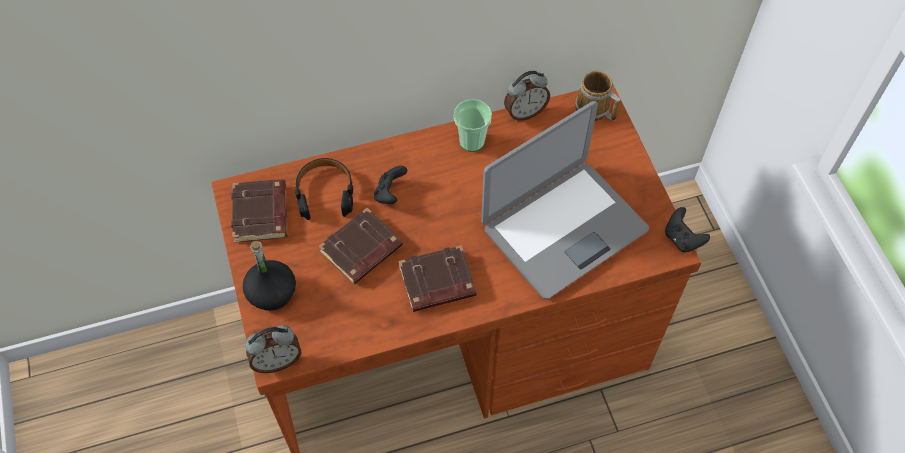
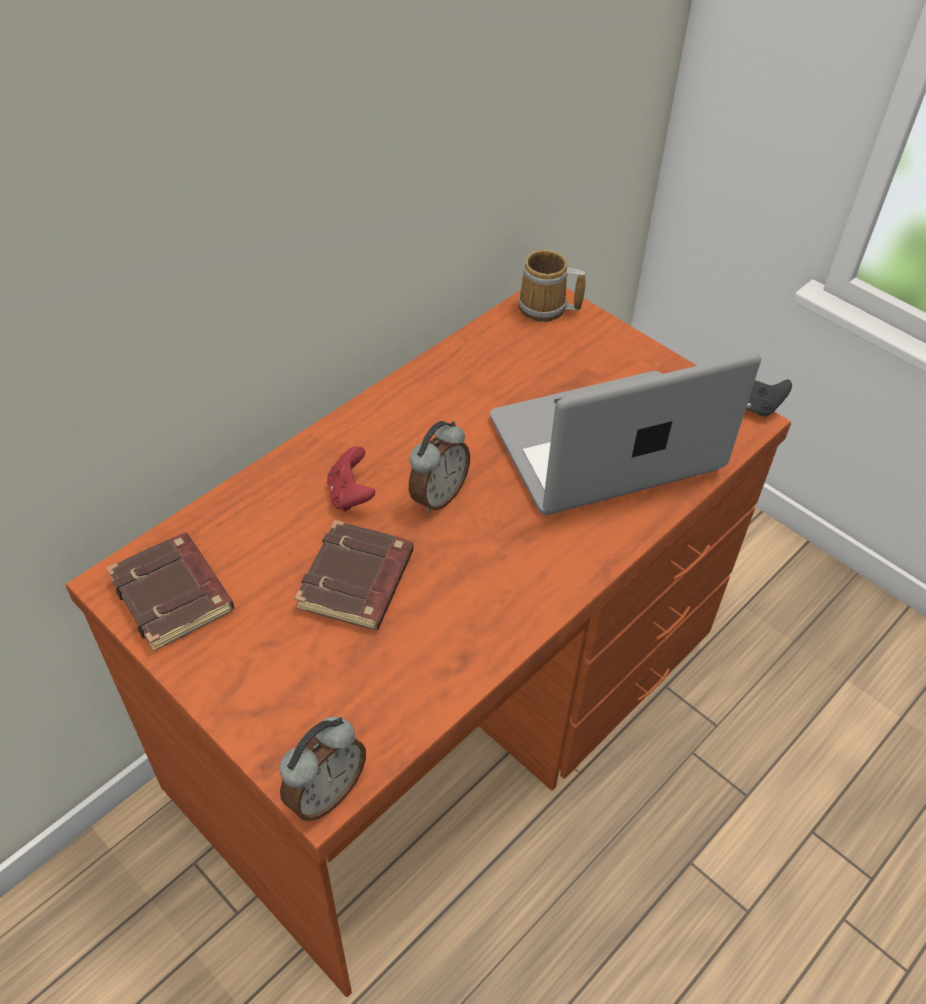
camera: 30 degrees left, 10 degrees down
(272, 293) = (256, 697): black bottle -> none
(325, 193) = (256, 530): black headphones -> none
(390, 193) = (350, 495): black game controller -> red game controller
(437, 283) = (491, 579): brown book -> none
(472, 141) = (420, 394): cup -> none
(525, 112) = (464, 339): alarm clock -> alarm clock (437, 496)
(563, 228) = (605, 447): laptop -> laptop turned 135 degrees counterclockwise

